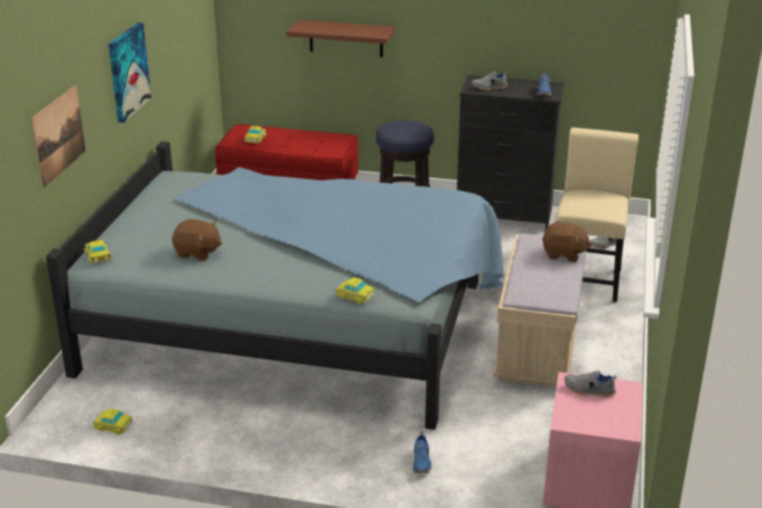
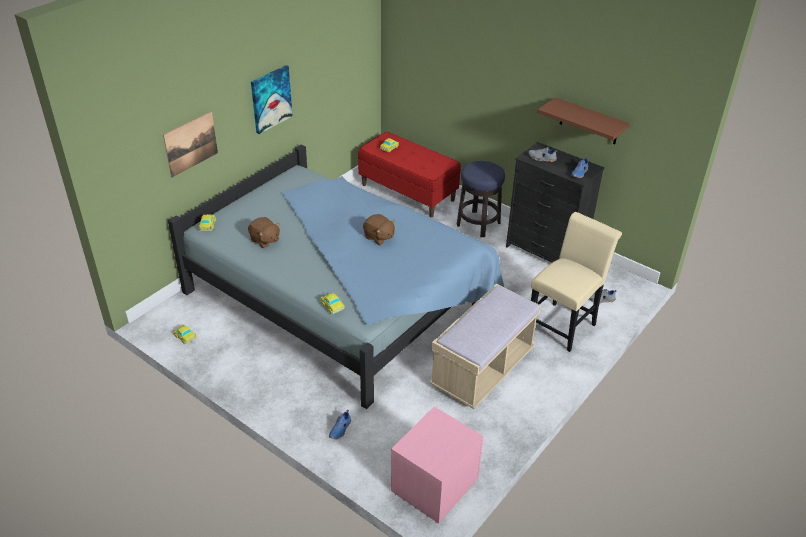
camera: 25 degrees right, 10 degrees up
(346, 38) = (460, 91): brown shelf -> brown shelf (589, 121)
(564, 254) = (512, 313): brown plush toy -> brown plush toy (379, 237)
(589, 390) = (441, 428): grey shoe -> none

